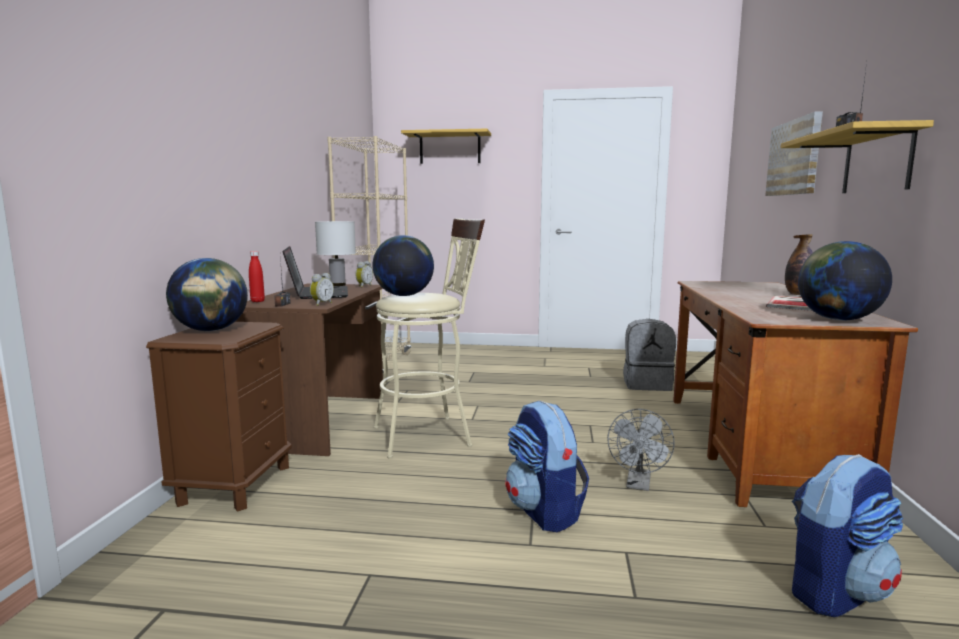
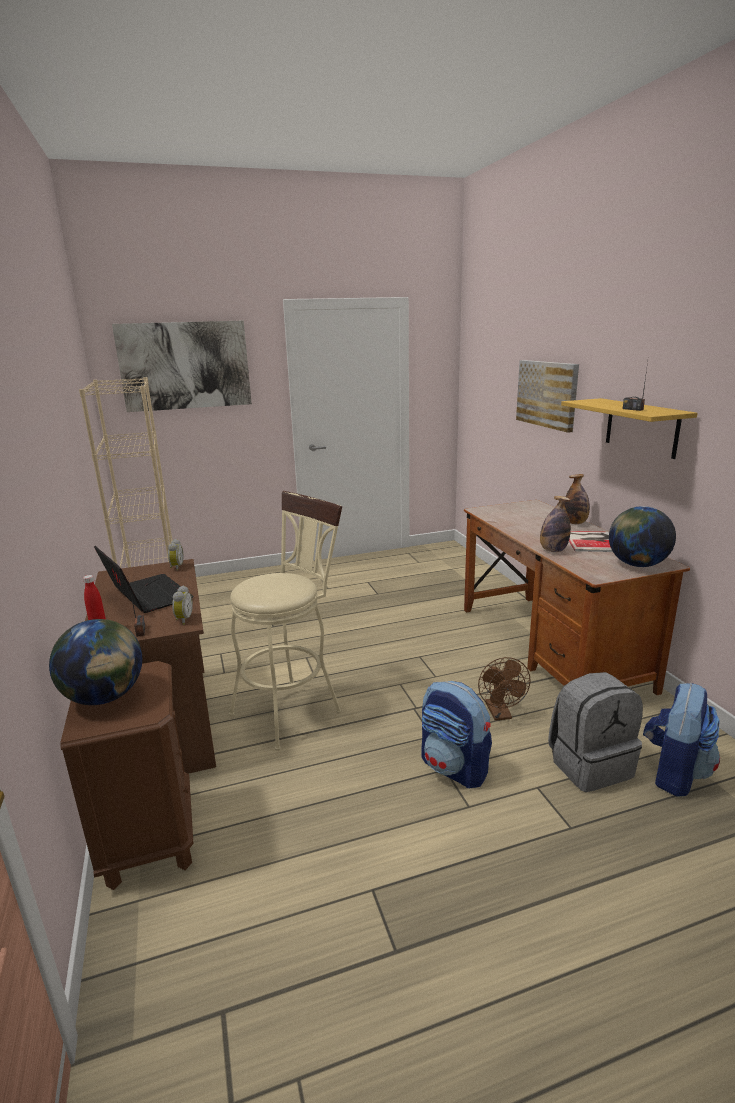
camera: 25 degrees left, 10 degrees up
(338, 285) = (143, 569): white table lamp -> none
(404, 295) = (260, 588): globe -> none
(450, 148) = (185, 366): shelf -> picture
(638, 484) = (500, 714): grey fan -> brown fan
(647, 384) = (430, 594): grey backpack -> grey backpack (589, 764)
(739, 304) = (553, 550): none -> bottle

